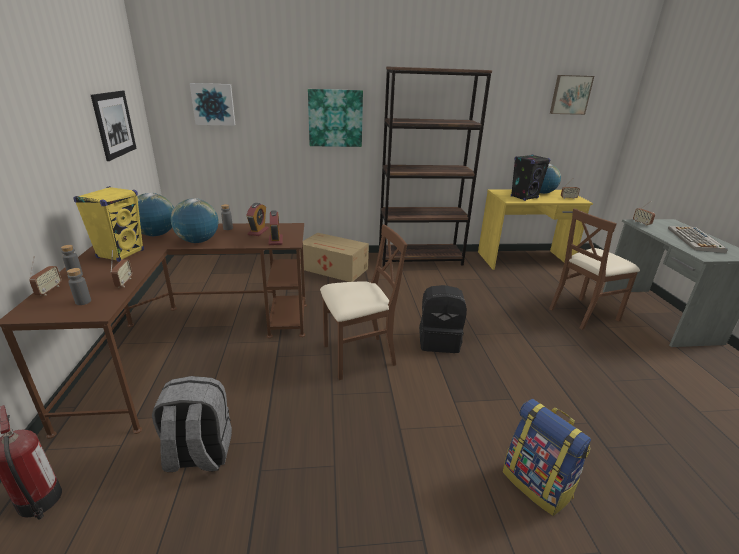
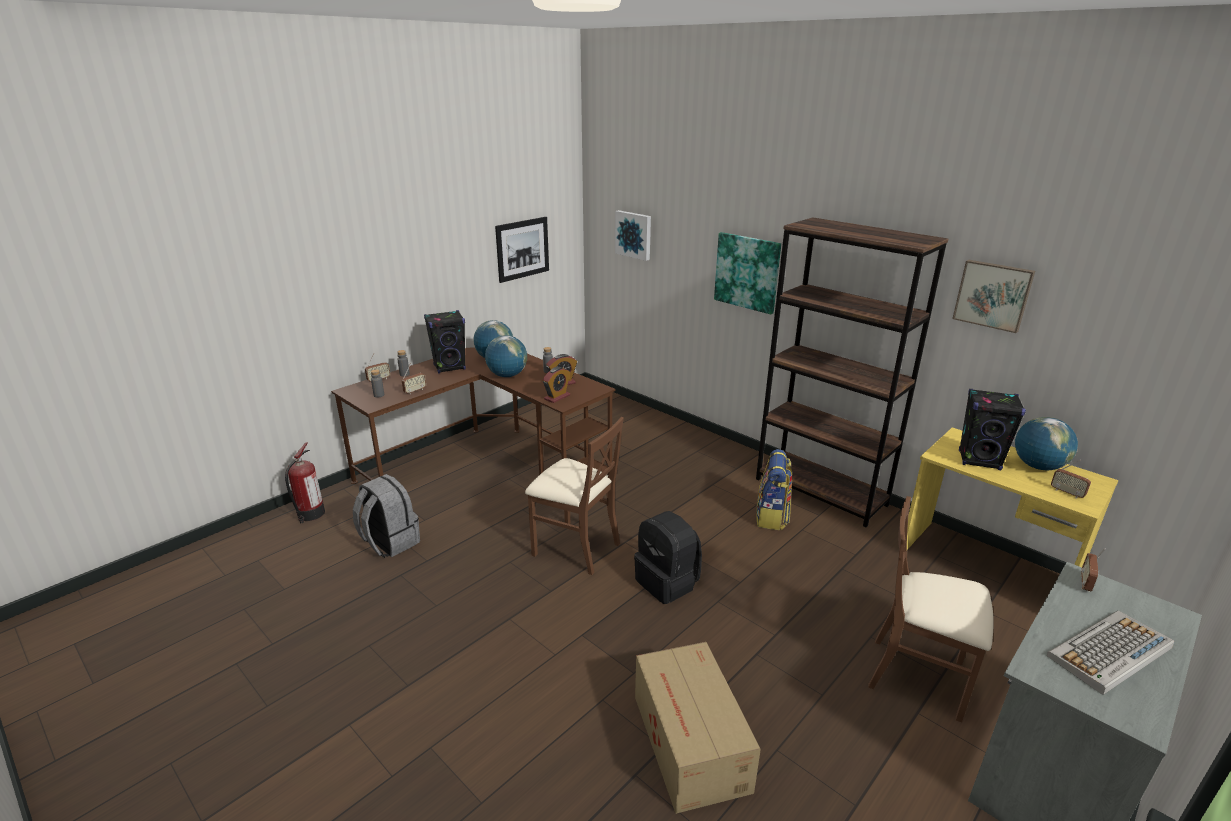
camera: 50 degrees right, 0 degrees up
(121, 254) = (450, 367): yellow speaker -> black speaker
(334, 269) = (698, 457): cardboard box -> cardboard box (690, 744)
(537, 484) = (526, 734): backpack -> backpack (772, 517)
(570, 95) = (1136, 307): picture -> picture (993, 295)

